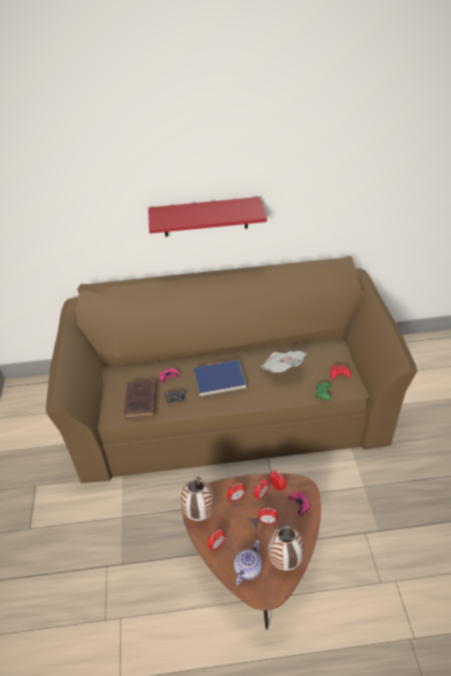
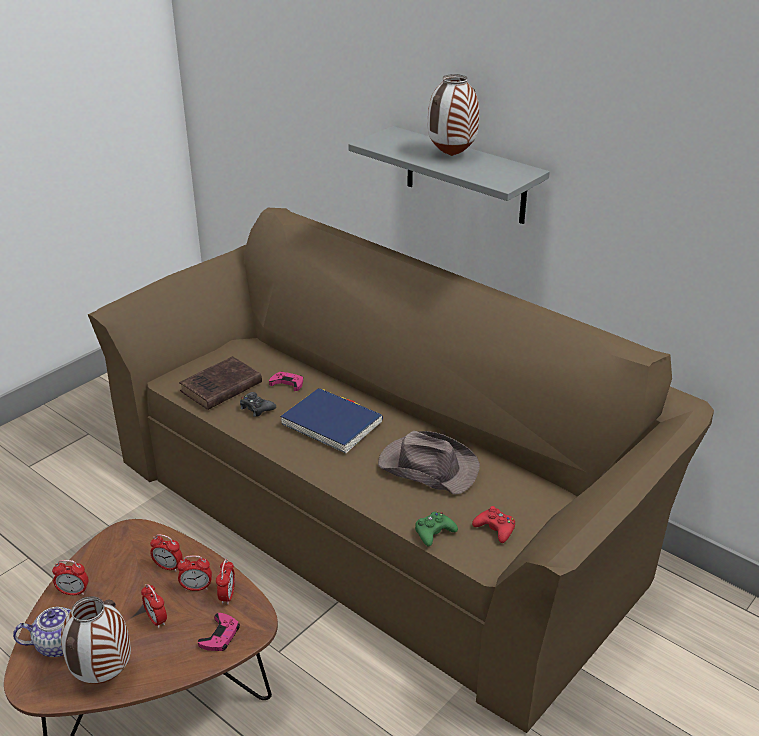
camera: 45 degrees right, 10 degrees down
(200, 514) = (111, 548): vase -> vase (451, 156)
(205, 217) = (465, 175): red shelf -> grey shelf
(282, 368) = (427, 466): newspaper -> brown hat

